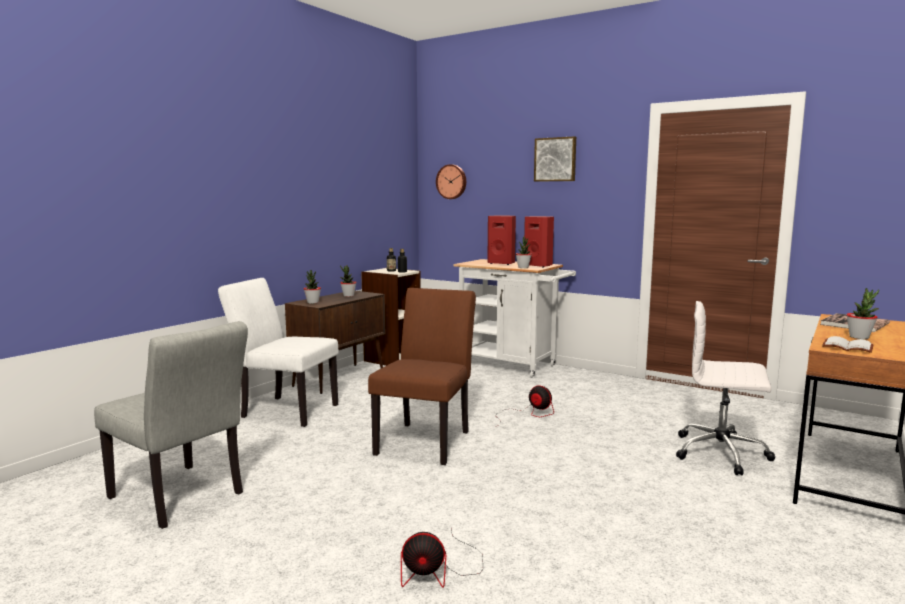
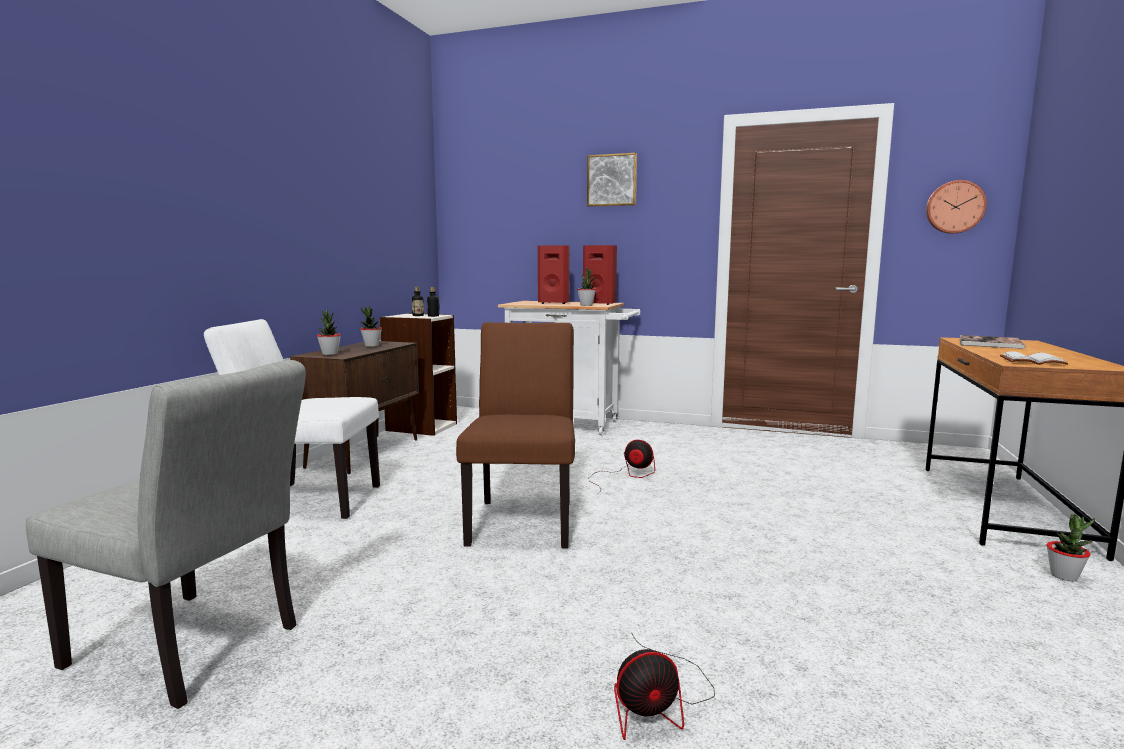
camera: 15 degrees left, 0 degrees up
(452, 181) = (481, 209): wall clock -> wall clock (954, 207)
(722, 453) = (863, 498): white office chair -> none
(859, 337) = (1021, 353): potted plant -> potted plant (1064, 576)

